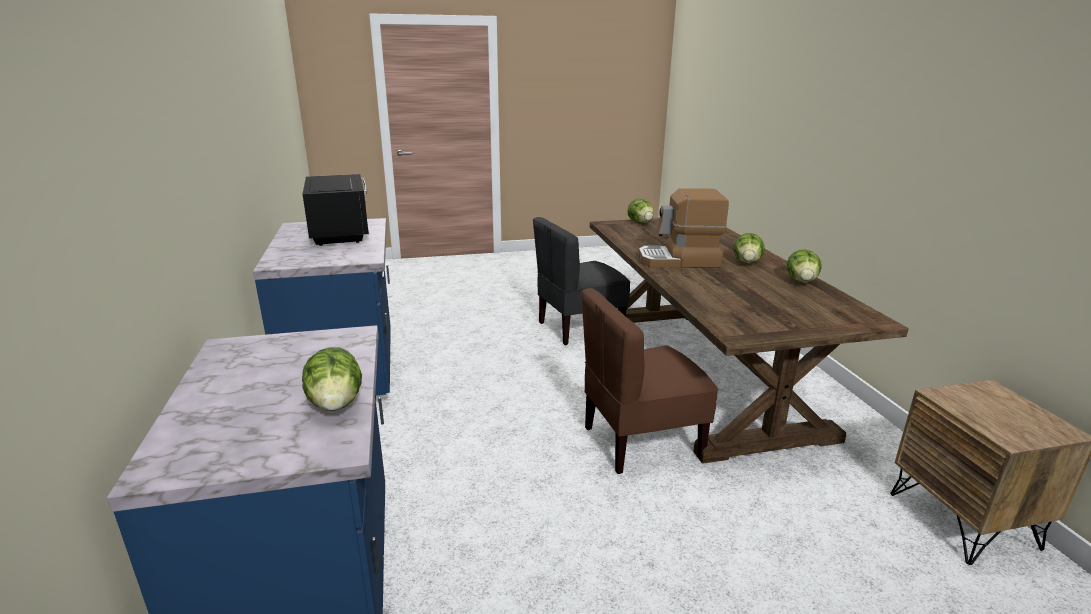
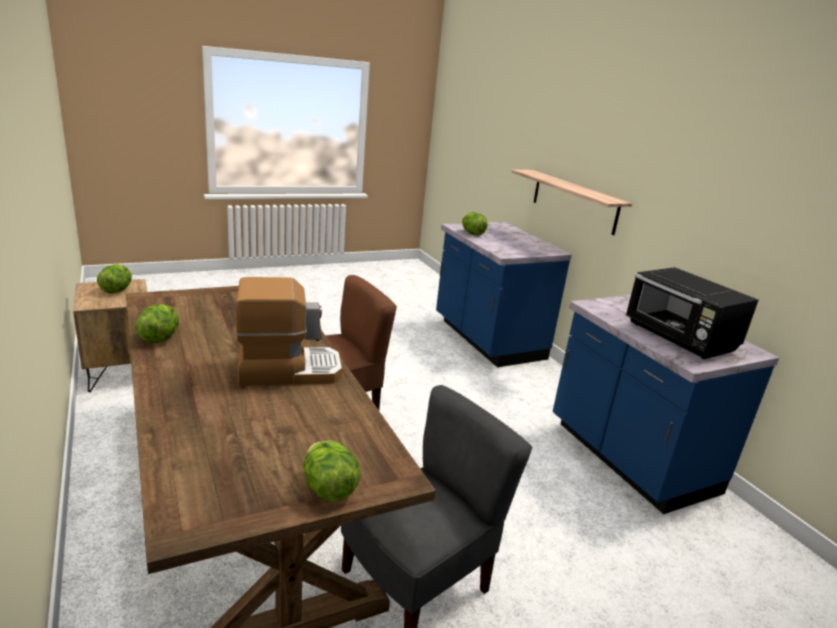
camera: 165 degrees right, 0 degrees up
(161, 258) = (574, 201): none -> shelf
(747, 262) = (197, 369): lettuce -> lettuce (117, 290)

